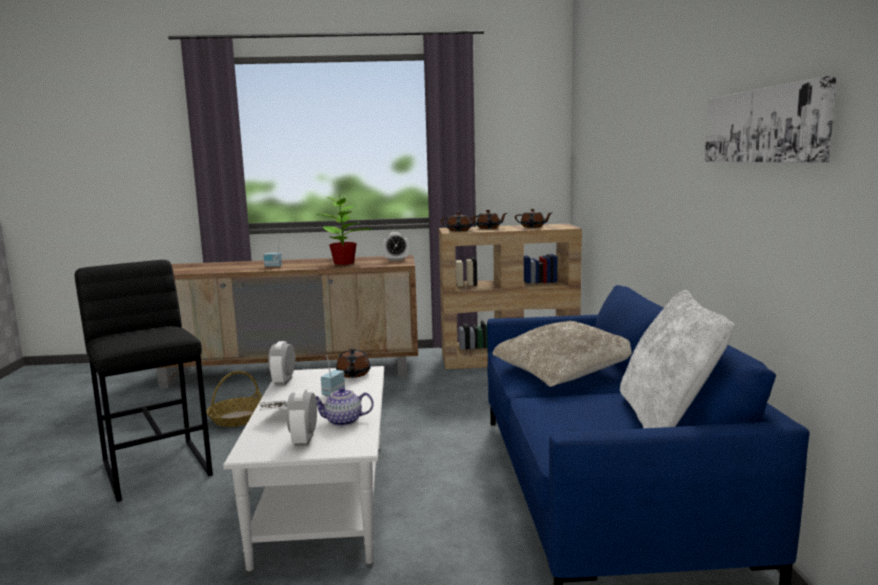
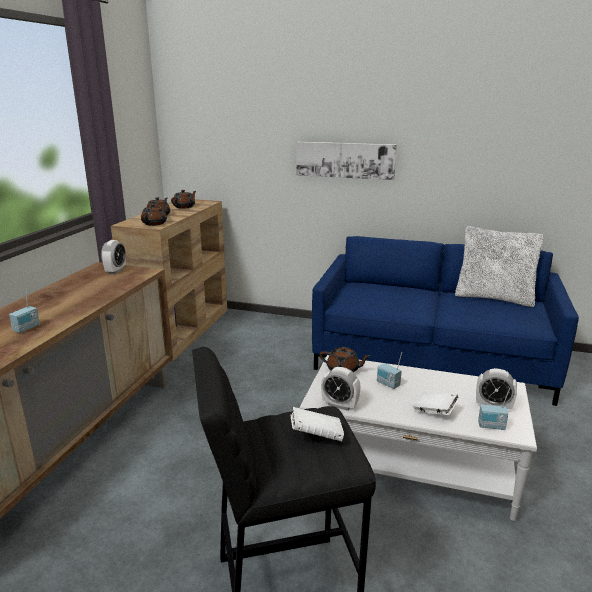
camera: 70 degrees left, 10 degrees up
(143, 335) = (316, 436): none -> white book
(237, 418) = (178, 511): basket -> none
(260, 440) = (491, 426): none -> radio
(344, 263) = (87, 292): potted plant -> none
(344, 421) = (458, 386): teapot -> none
(561, 370) = (401, 300): beige pillow -> none
(764, 125) = (512, 131): picture -> picture (345, 160)

